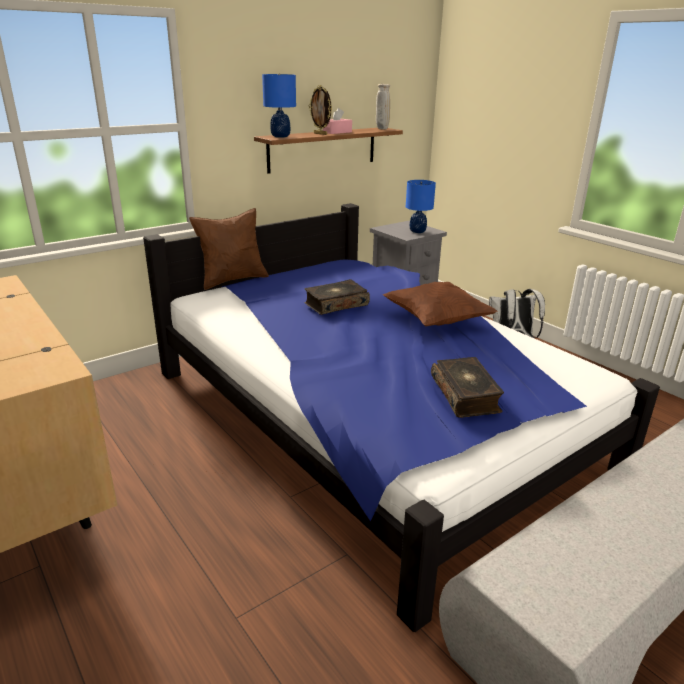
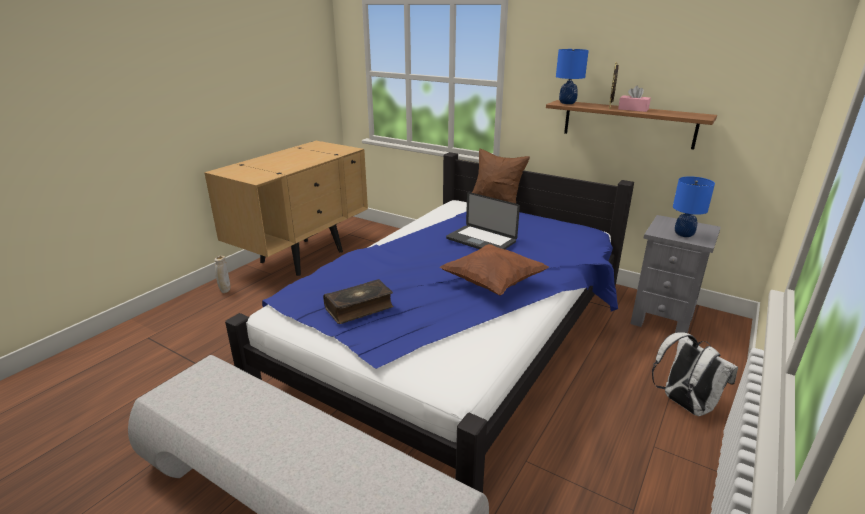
camera: 70 degrees right, 0 degrees up
(336, 304) = (481, 240): book -> laptop
(382, 129) = (695, 115): beige vase -> beige vase (225, 291)

